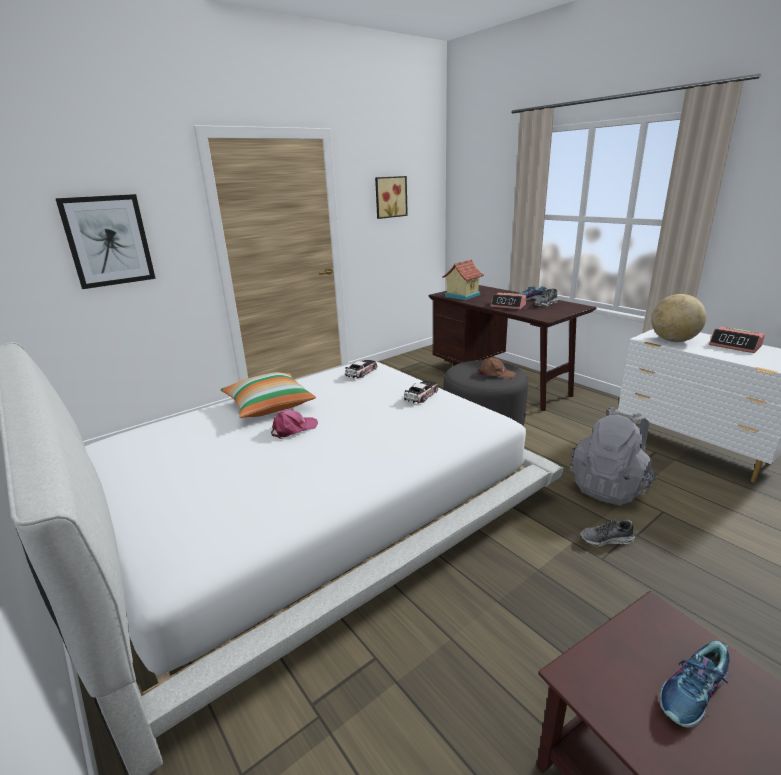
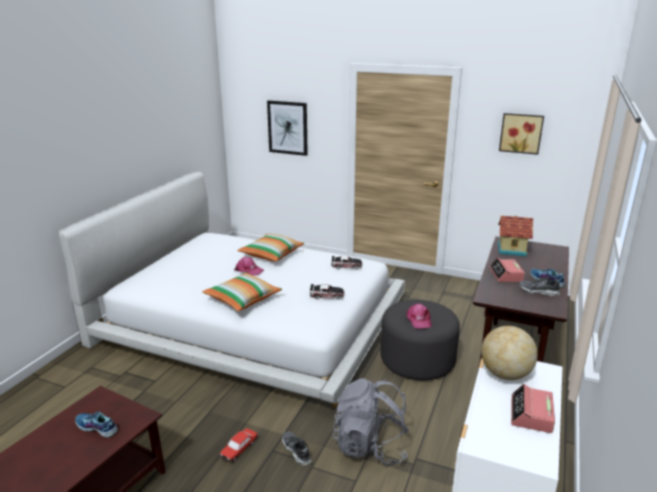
camera: 60 degrees right, 0 degrees up
(376, 449) = (243, 299): none -> pillow
(495, 374) = (419, 320): brown cap -> pink cap
(592, 589) = (239, 449): none -> toy car

